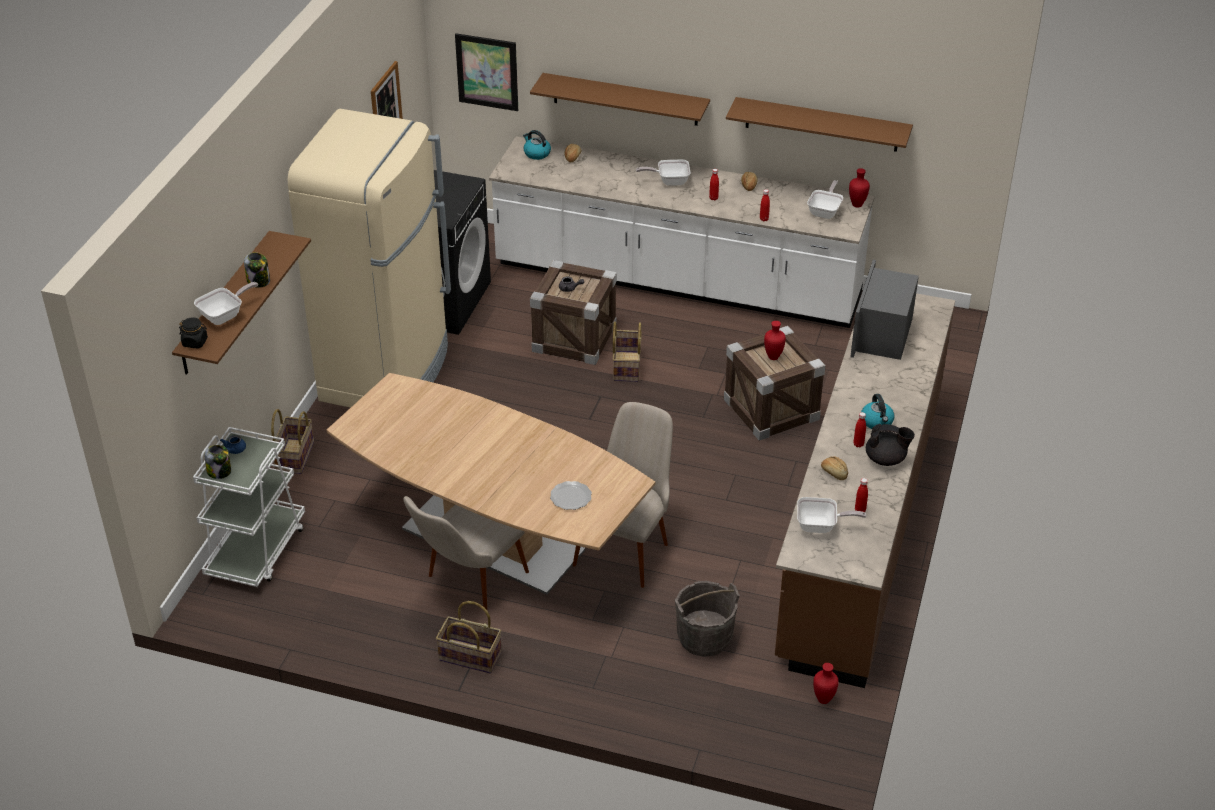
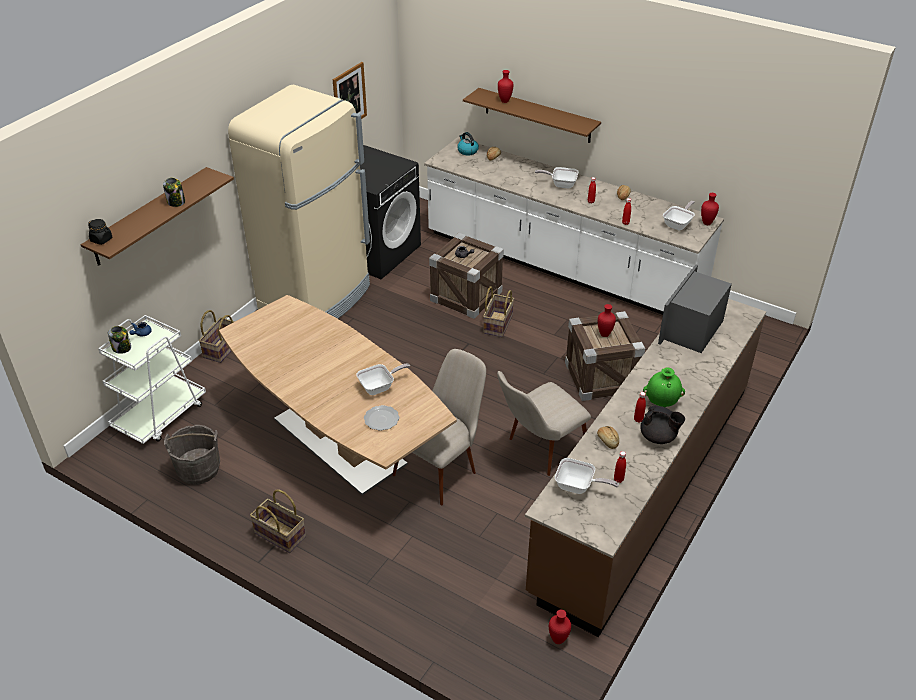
camera: 15 degrees right, 0 degrees up
(225, 315) = (136, 223): frying pan -> frying pan (380, 387)
(467, 584) = (304, 474): beige chair -> beige chair (538, 451)
(487, 72) = (440, 83): picture -> none
(583, 87) = (505, 101): none -> red vase
(704, 637) = (475, 560): grey bucket -> grey bucket (198, 470)
(821, 124) = (687, 152): brown shelf -> none
(877, 422) = (662, 403): kettle -> green vase

